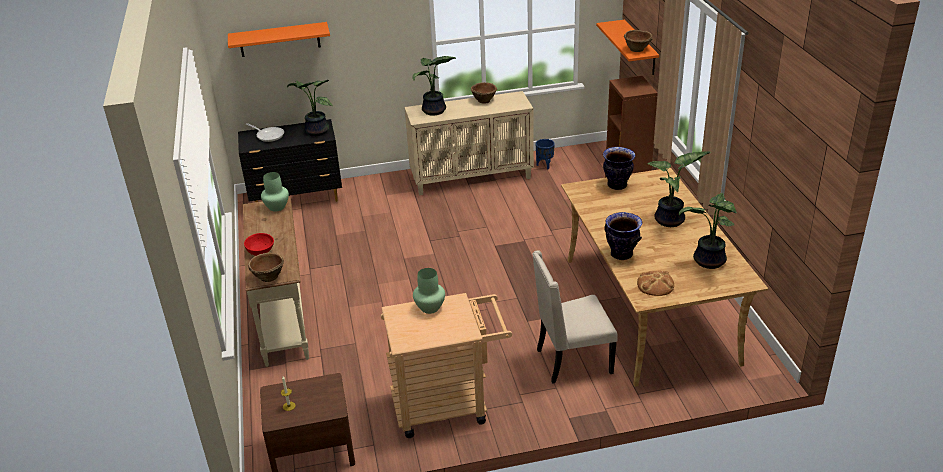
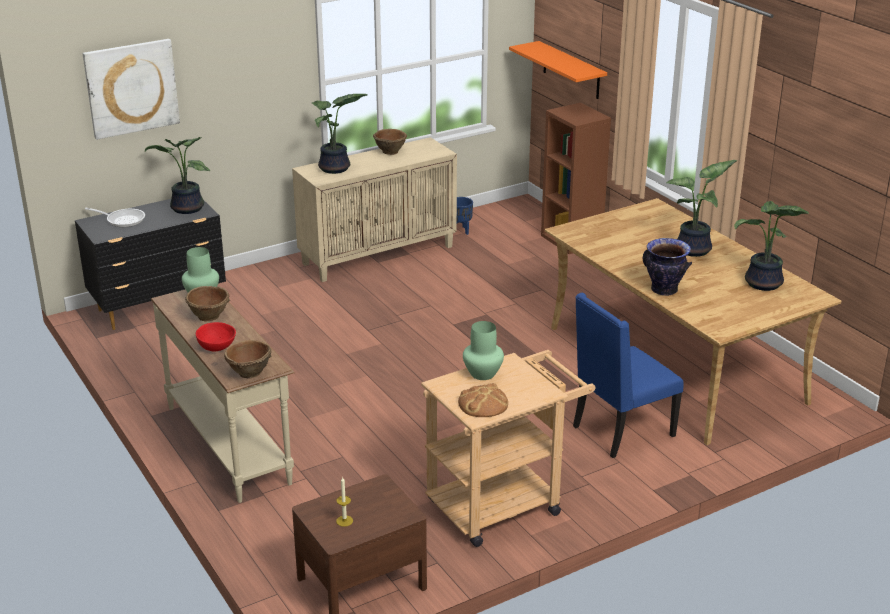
camera: 20 degrees left, 5 degrees down
(279, 39) = (131, 88): orange shelf -> picture
(572, 361) = (621, 431): beige chair -> blue chair
(617, 185) = (611, 222): vase -> none
(637, 49) = (578, 69): brown bowl -> brown bowl (209, 316)
(655, 285) = (722, 314): bread -> bread (483, 404)

